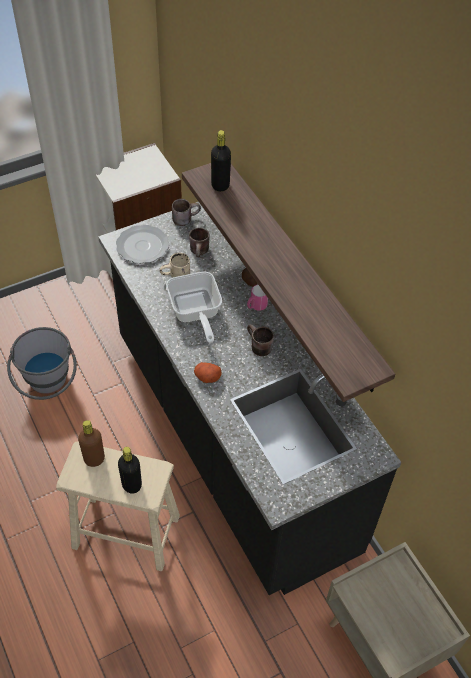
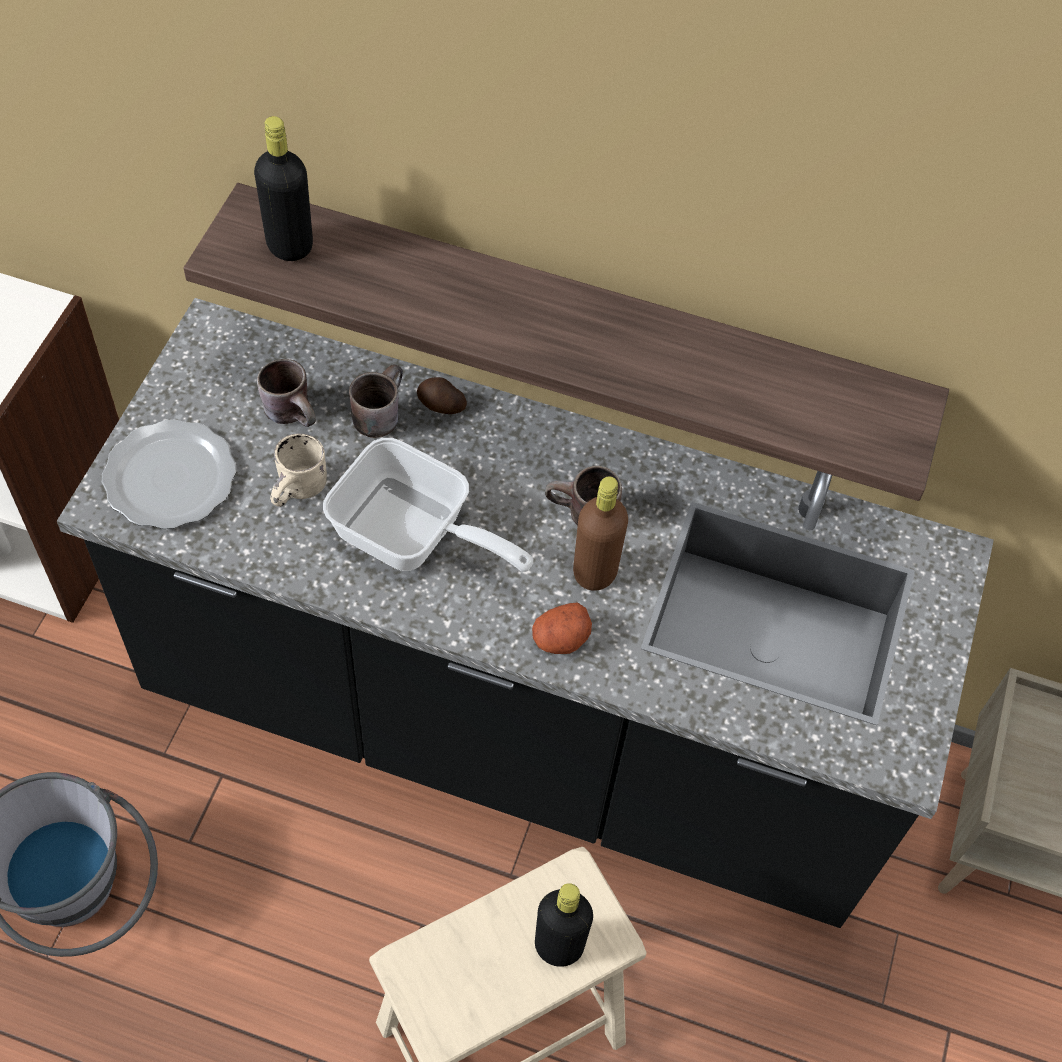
camera: 45 degrees left, 5 degrees up
(94, 459) = (444, 959): brown bottle -> brown bottle (595, 572)
(185, 218) = (193, 365): brown mug -> brown mug (377, 412)
(256, 306) = (503, 444): pink mug -> none

